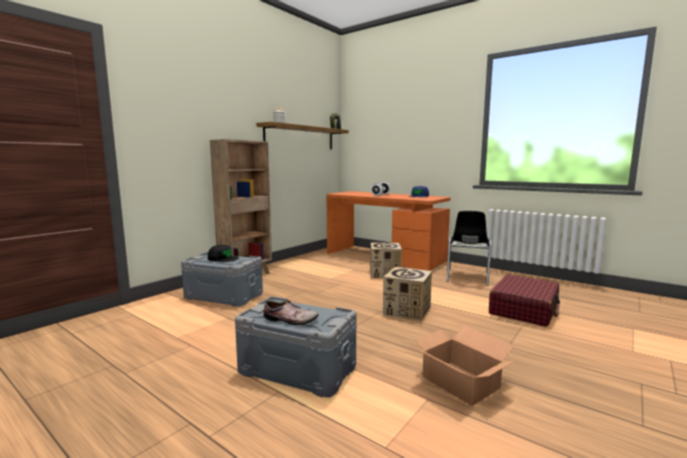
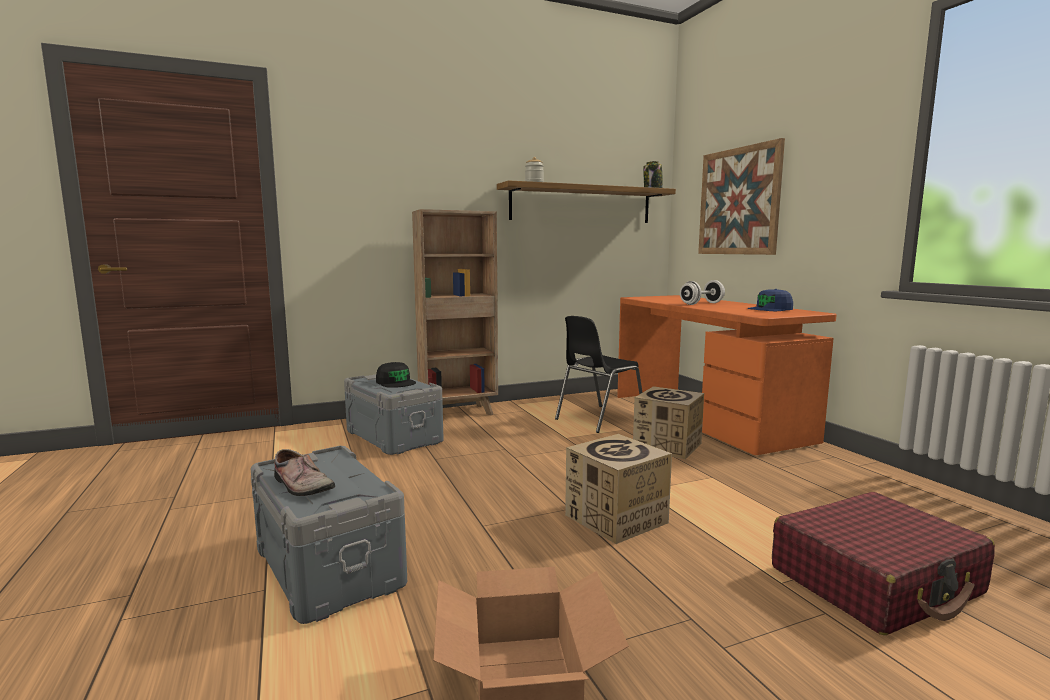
camera: 30 degrees right, 0 degrees up
(388, 139) = (738, 201): none -> picture
(467, 277) = (828, 482): black chair -> black chair (598, 419)

